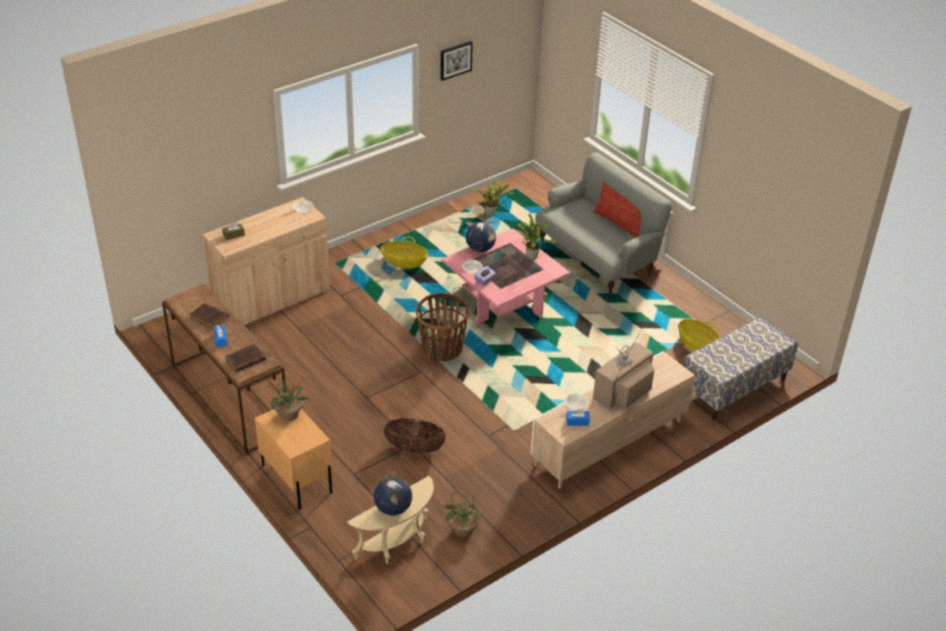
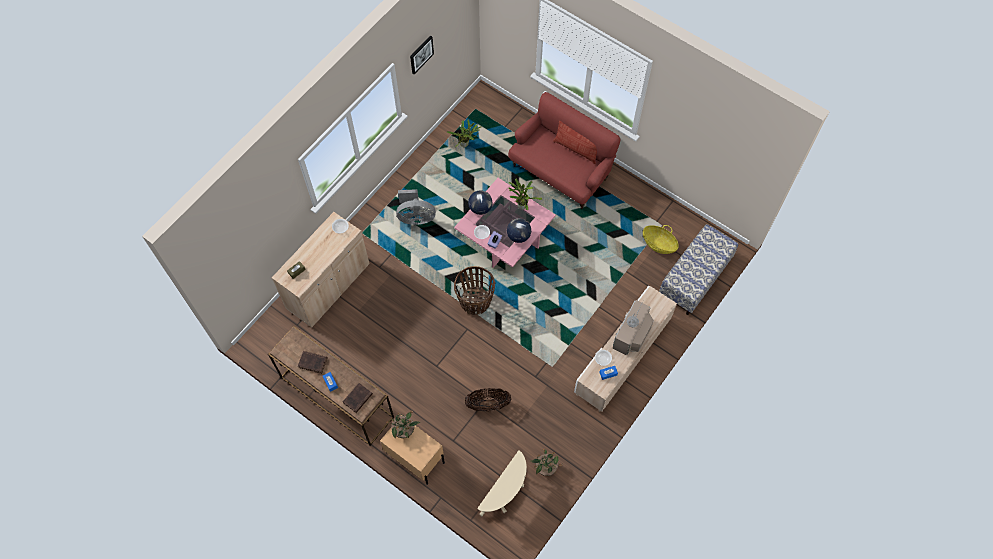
camera: 15 degrees left, 25 degrees up
(393, 508) = (504, 487): globe -> globe (518, 236)
(404, 262) = (415, 217): basket -> grey fan
(597, 258) = (560, 171): grey sofa -> red sofa

